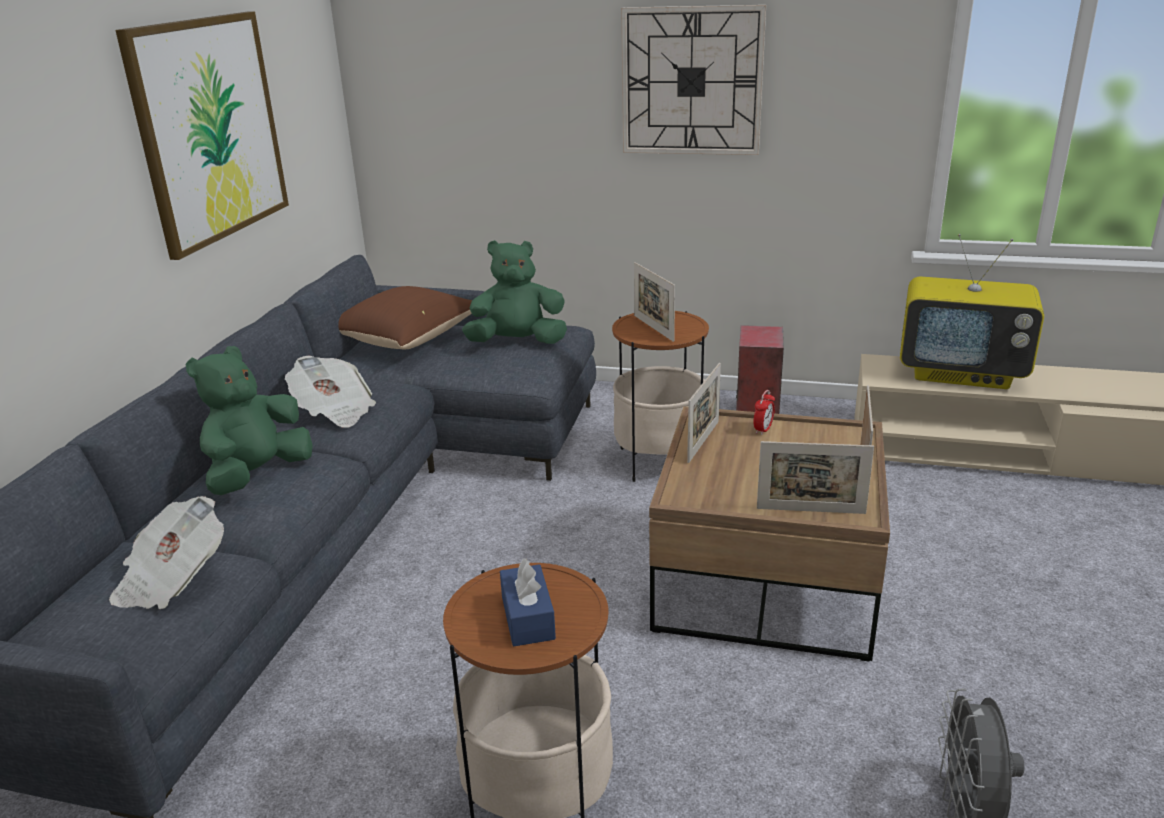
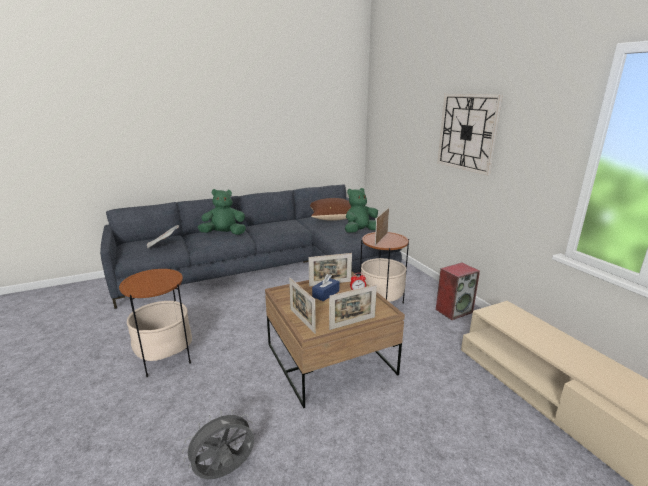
camera: 50 degrees right, 5 degrees down
(209, 130) = (279, 124): picture -> none
(334, 411) = (271, 227): newspaper -> none
(517, 342) = (360, 232): green plush toy -> green plush toy turned 75 degrees counterclockwise
(528, 618) = (148, 282): blue tissue box -> blue tissue box (326, 294)
(962, 373) = (542, 334): television -> none

